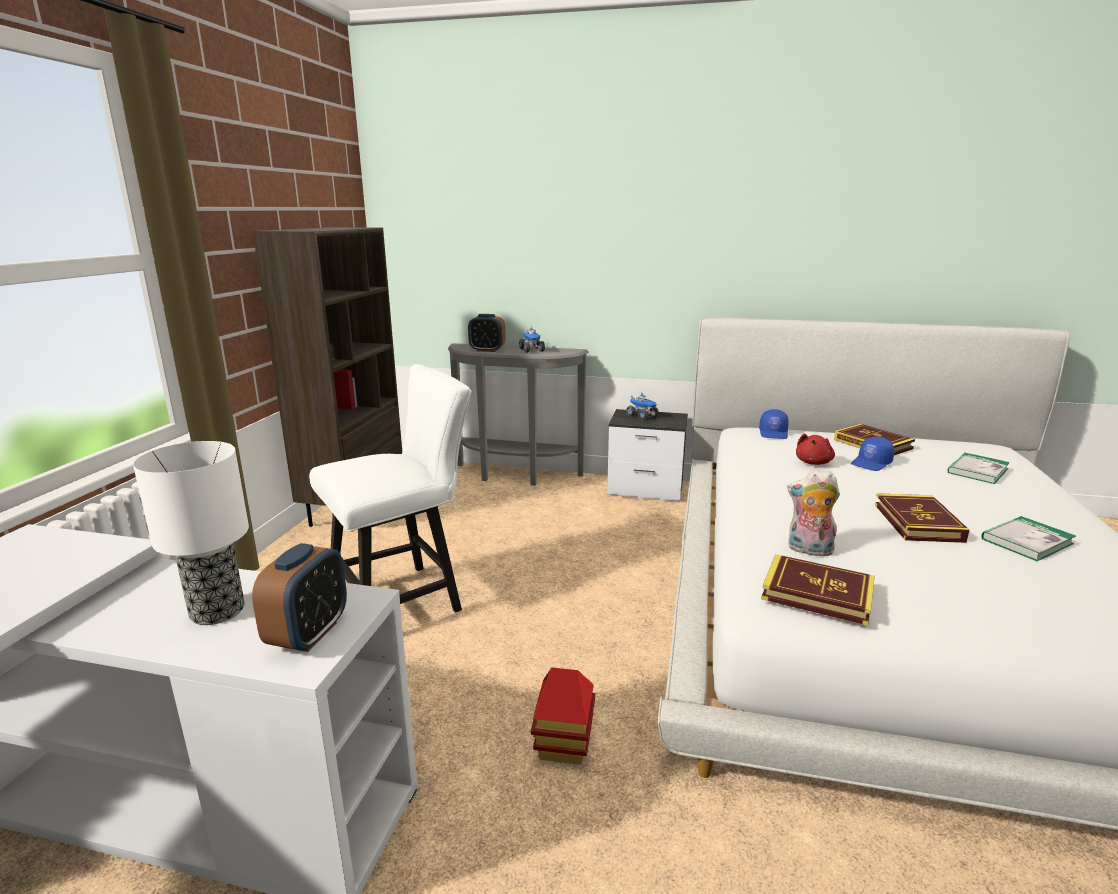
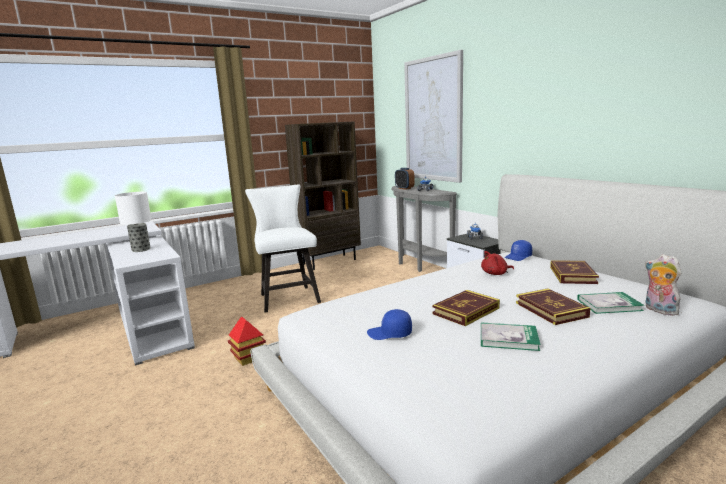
camera: 45 degrees right, 5 degrees down
(309, 634) = (140, 259): alarm clock -> none
(404, 599) = (287, 297): white chair -> white chair turned 120 degrees counterclockwise
(530, 230) = (433, 120): none -> picture
(808, 550) = (373, 302): plush toy -> plush toy (658, 310)
(817, 594) = (328, 314): book -> book (551, 310)
(872, 463) = (534, 283): blue cap -> blue cap (390, 334)

